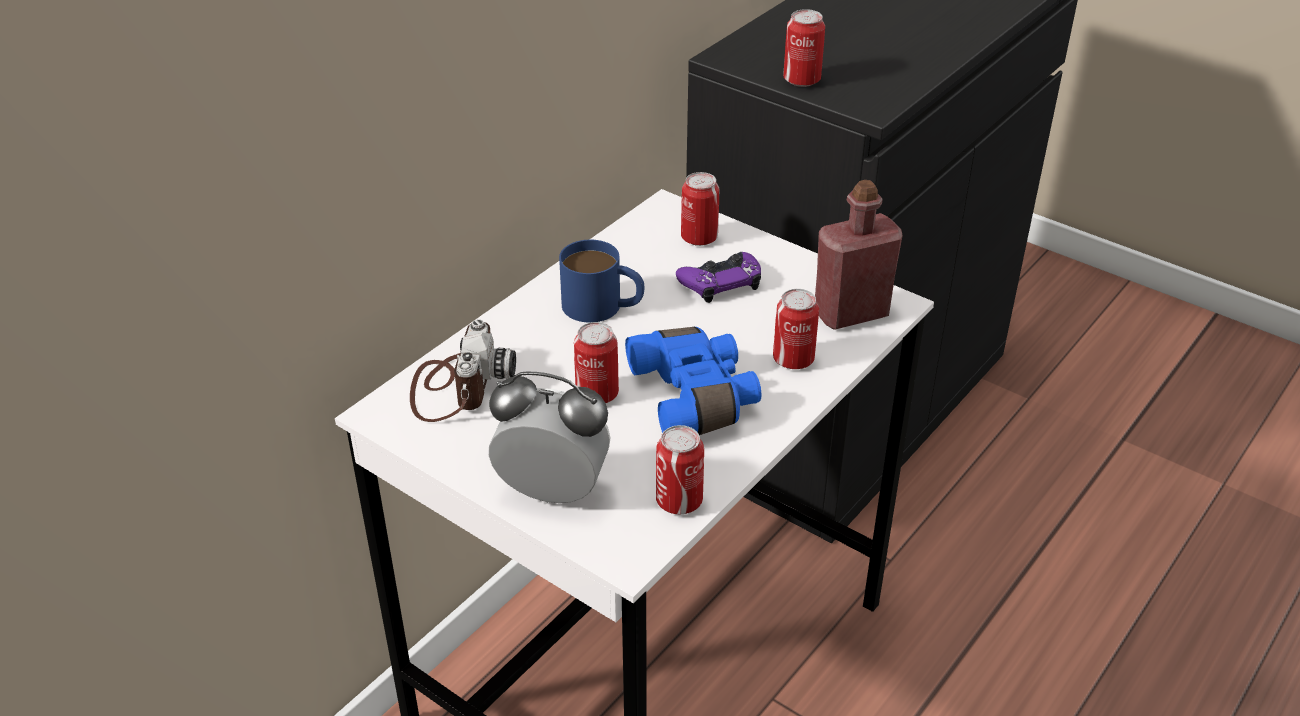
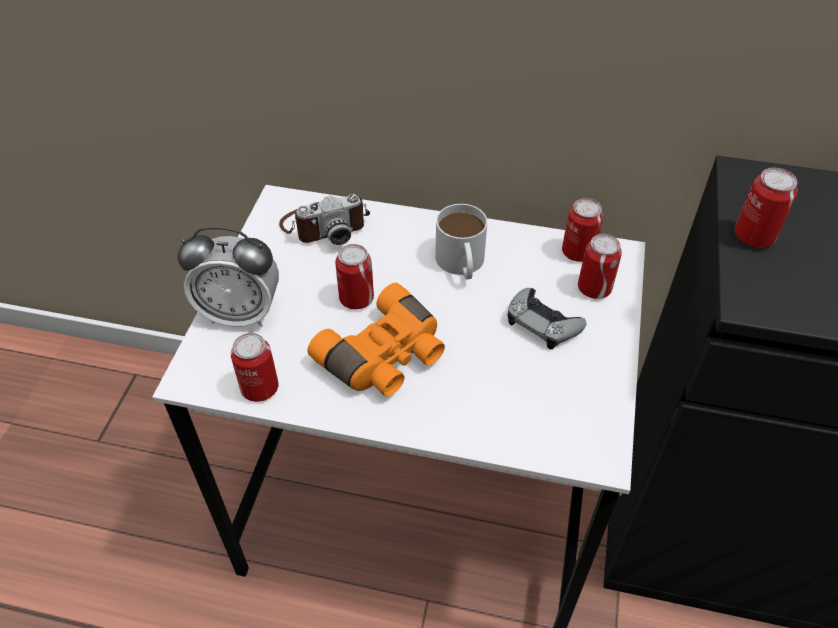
camera: 65 degrees right, 10 degrees up
(552, 491) = (240, 313): alarm clock -> alarm clock turned 105 degrees clockwise
(603, 306) = (461, 264): blue mug -> white mug
(696, 396) = (385, 357): blue binoculars -> orange binoculars
(721, 282) = (543, 323): purple game controller -> grey game controller
(793, 359) = (470, 405): can -> can (577, 252)
(851, 313) = (563, 428): red bottle -> none

